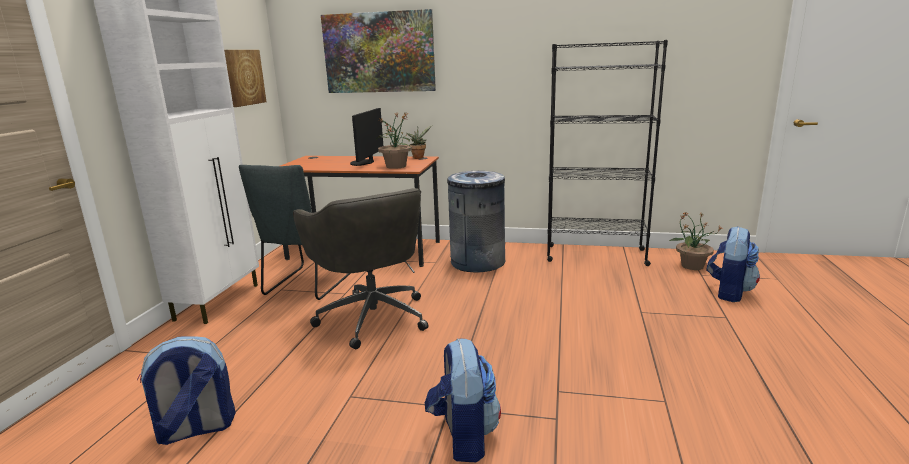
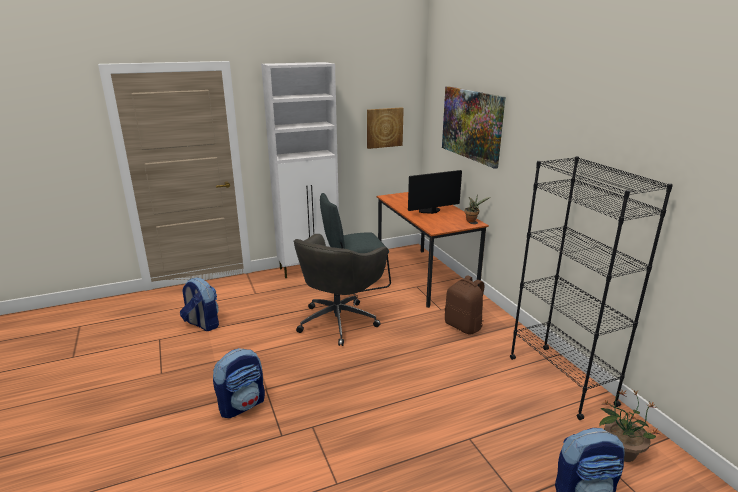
camera: 55 degrees right, 5 degrees up
(396, 166) = (435, 223): potted plant -> none
(477, 262) = (464, 326): grey trash can -> brown backpack

